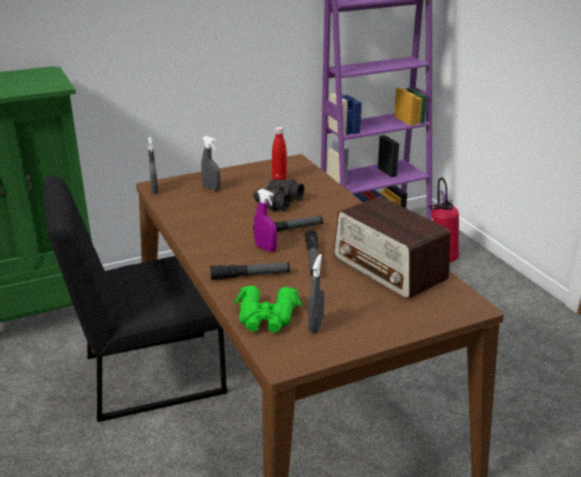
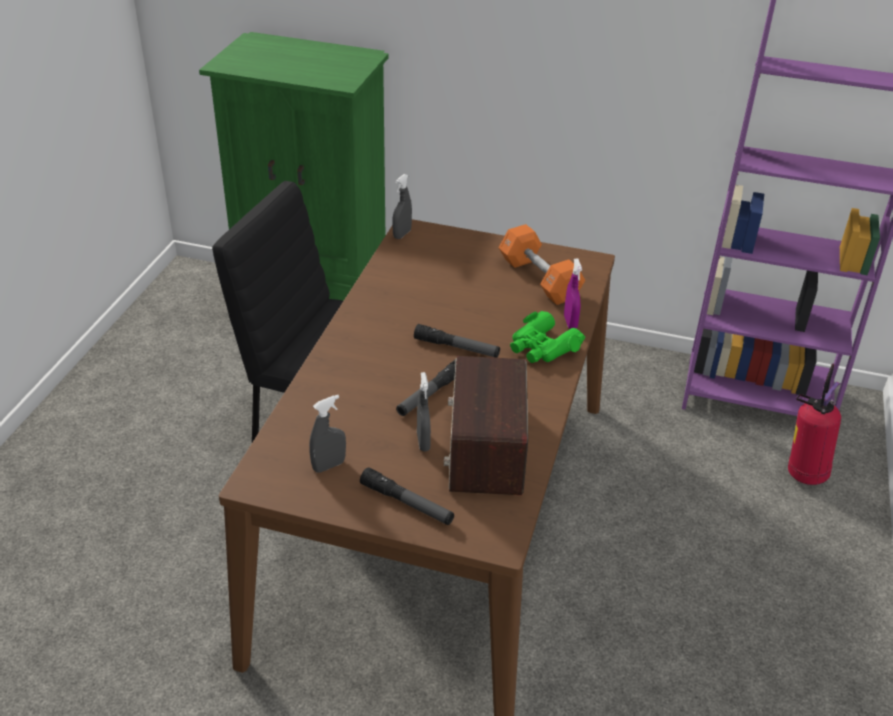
camera: 40 degrees right, 10 degrees up
(211, 188) = (456, 258): grey spray bottle -> grey spray bottle (423, 442)
(250, 276) = (350, 379): flashlight -> flashlight (407, 503)
(265, 248) = (406, 357): purple spray bottle -> purple spray bottle (570, 323)
(266, 317) = (303, 430): green binoculars -> green binoculars (542, 347)
(277, 202) = (495, 307): black binoculars -> none
(279, 179) = (539, 279): red bottle -> orange dumbbell

